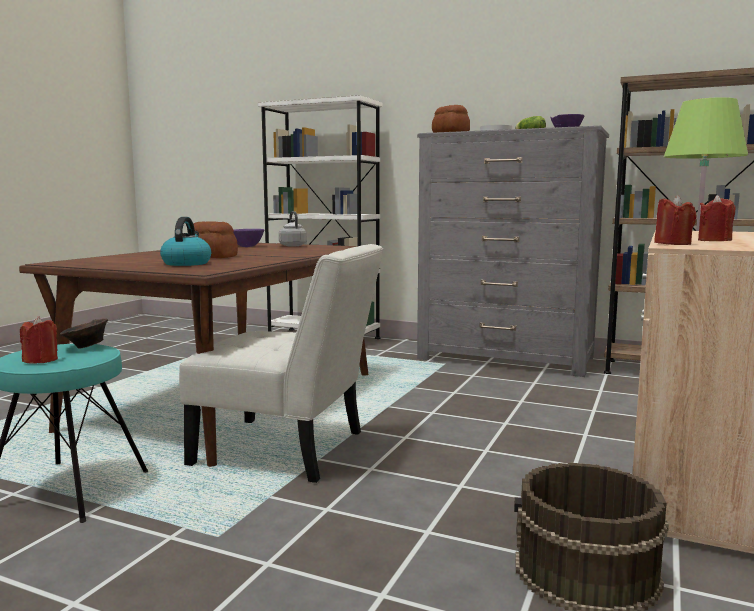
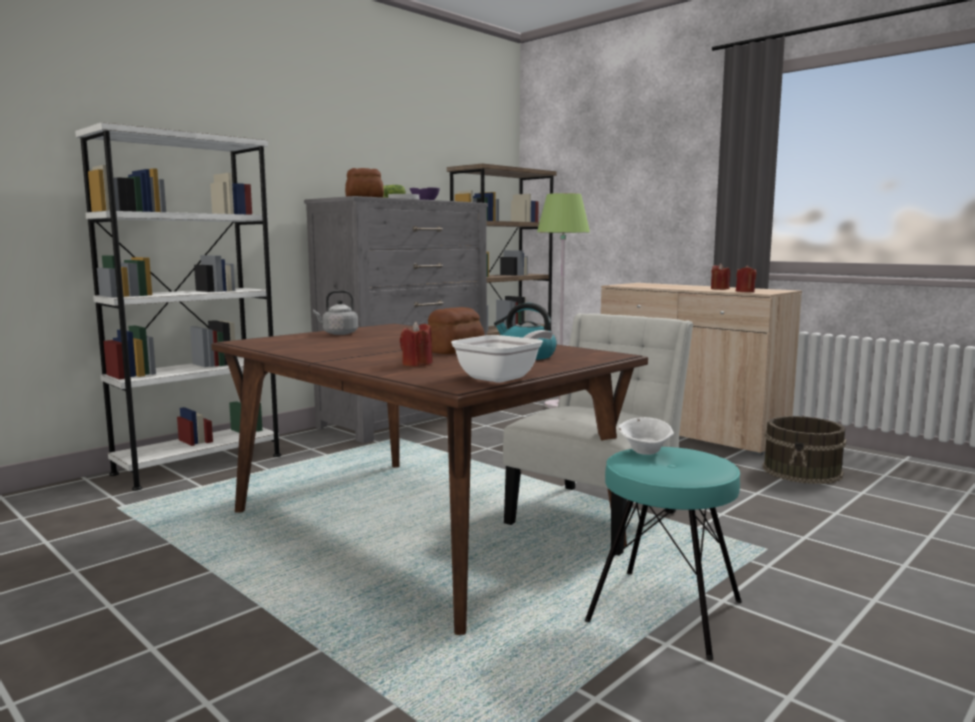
camera: 70 degrees left, 0 degrees up
(41, 360) = (706, 464): red candle -> red candle (417, 364)
(84, 265) = (504, 377): none -> frying pan
(86, 347) = (645, 452): brown bowl -> white bowl
(247, 247) = (325, 341): purple bowl -> none

